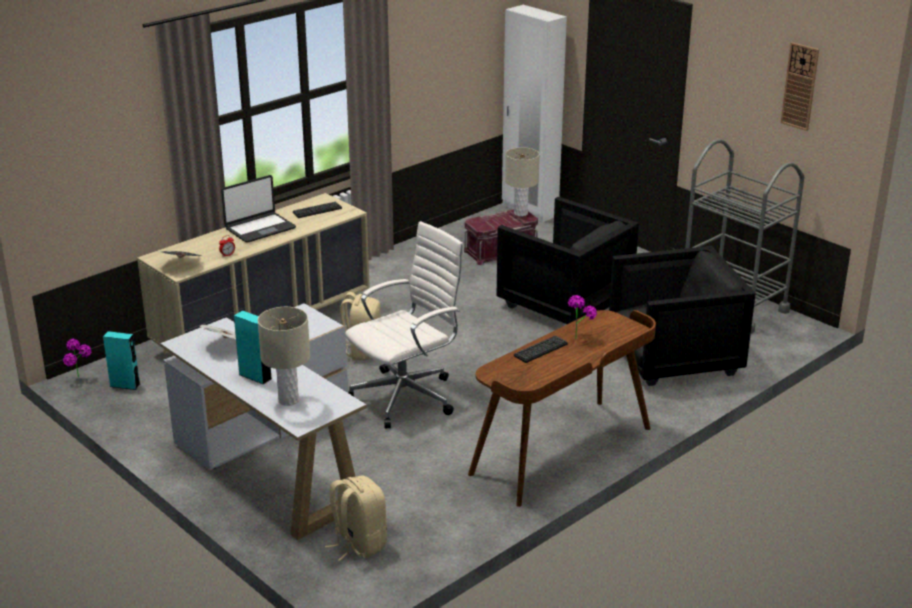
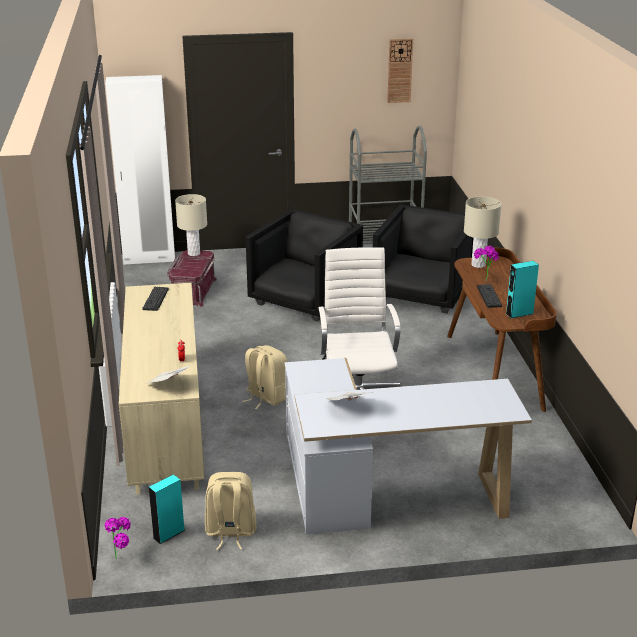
camera: 55 degrees left, 0 degrees up
(255, 376) = (416, 410): turquoise speaker -> turquoise speaker (519, 313)
(259, 228) = (151, 331): laptop -> none
(288, 400) = (471, 407): beige table lamp -> beige table lamp (478, 264)
(358, 544) = (536, 491): beige backpack -> beige backpack (230, 532)
(563, 304) = (305, 299): black armchair -> black armchair turned 45 degrees counterclockwise

